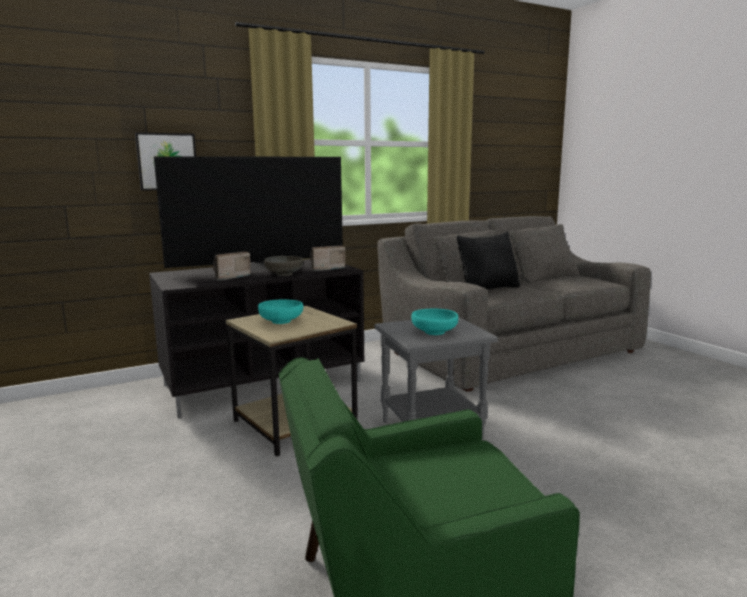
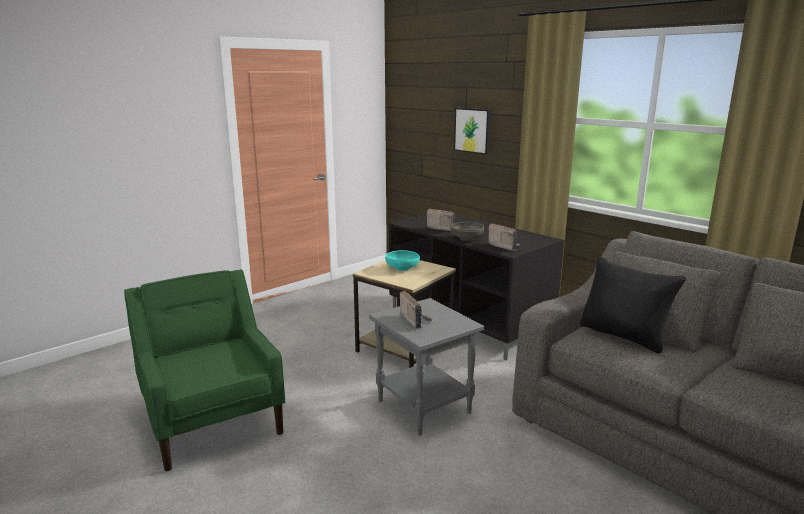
camera: 75 degrees right, 5 degrees up
(258, 268) = (485, 229): television -> none
(434, 332) = (415, 320): turquoise bowl -> radio

